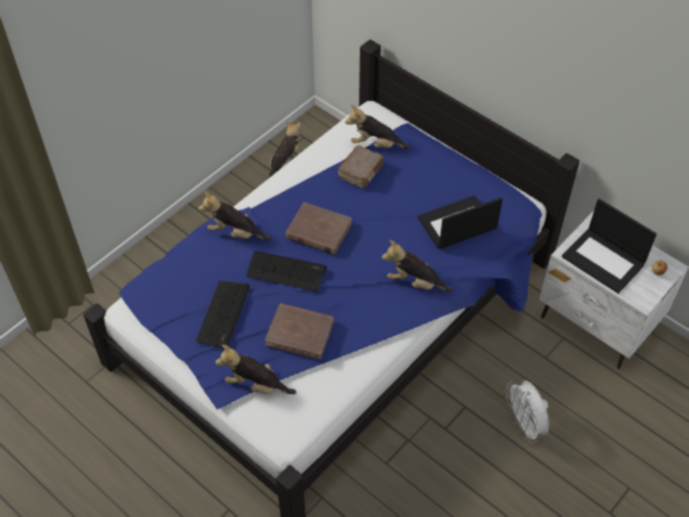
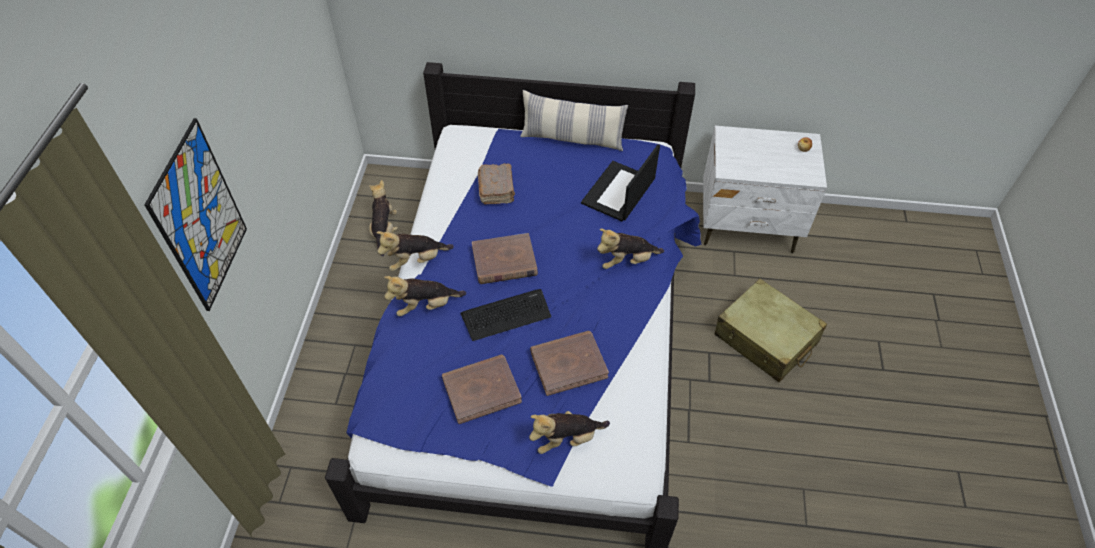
camera: 35 degrees left, 0 degrees up
(86, 84) = (200, 218): none -> picture
(223, 314) = (481, 390): keyboard -> brown book
(375, 145) = (488, 160): plush toy -> plush toy (416, 261)
(459, 161) = (572, 139): none -> pillow
(525, 425) = (765, 339): white fan -> beige suitcase
(604, 260) = (758, 161): laptop -> none

